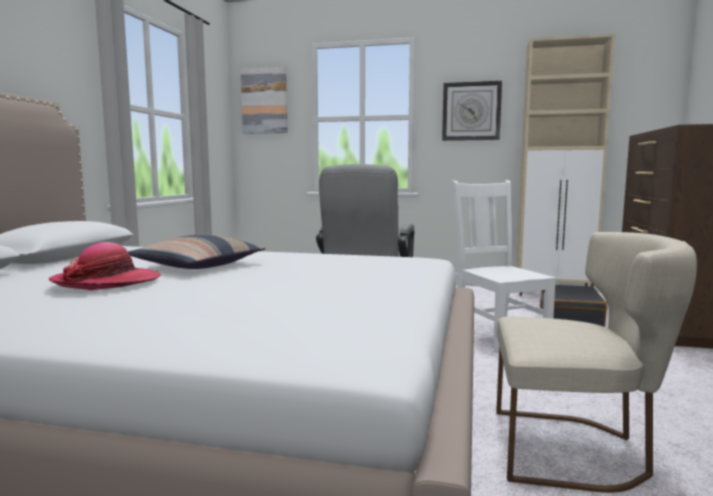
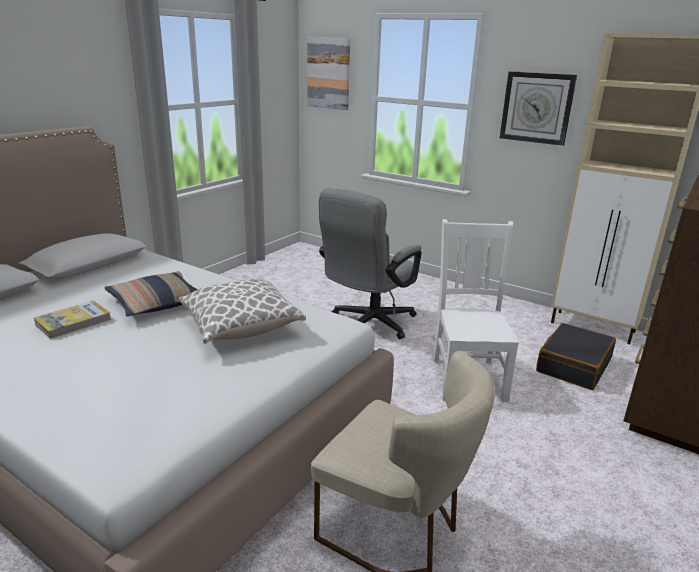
camera: 20 degrees right, 15 degrees up
(107, 282) = (73, 322): hat -> book
(326, 268) = (241, 328): none -> pillow

